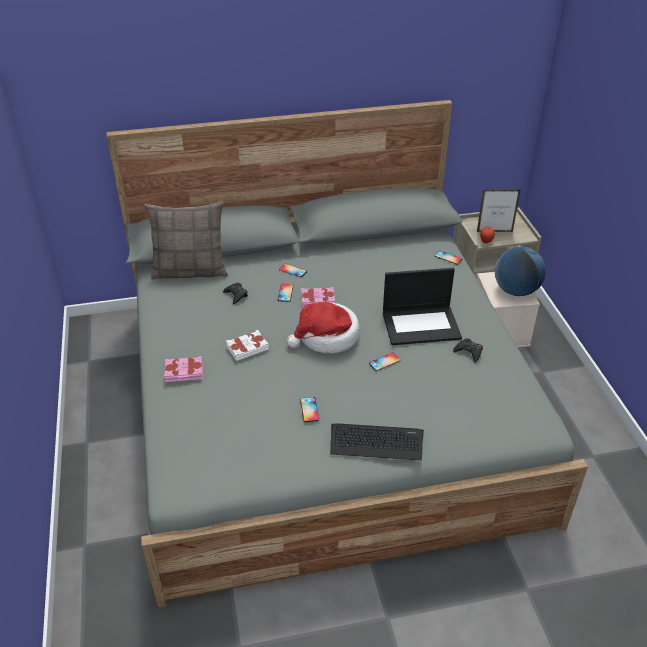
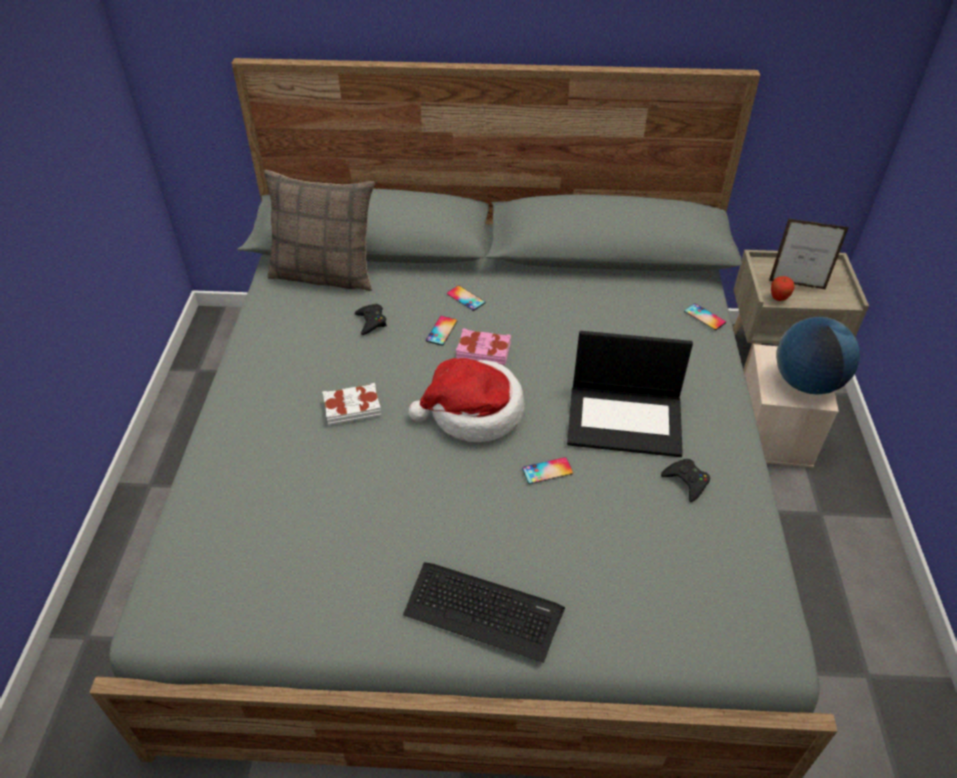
camera: 15 degrees right, 5 degrees up
(184, 372) = (248, 429): pink book -> none
(309, 409) = (401, 529): phone -> none

